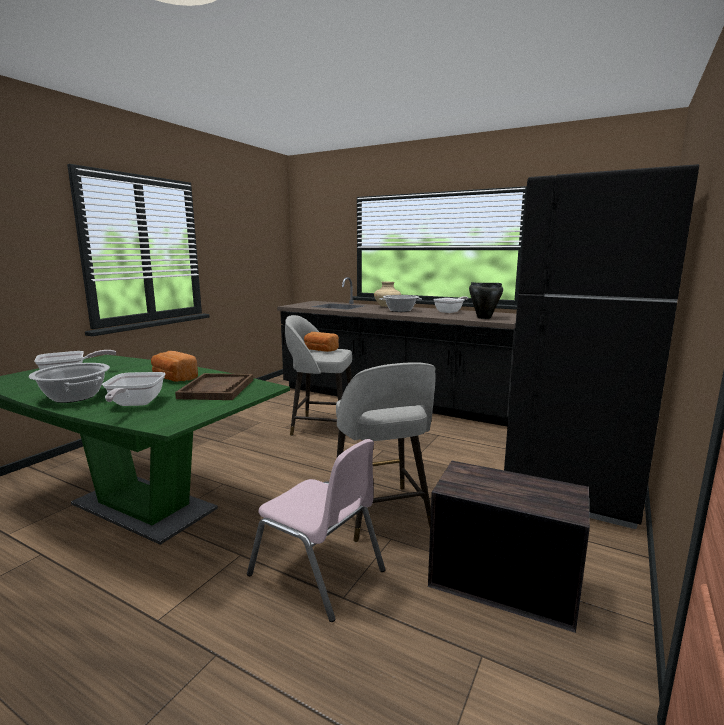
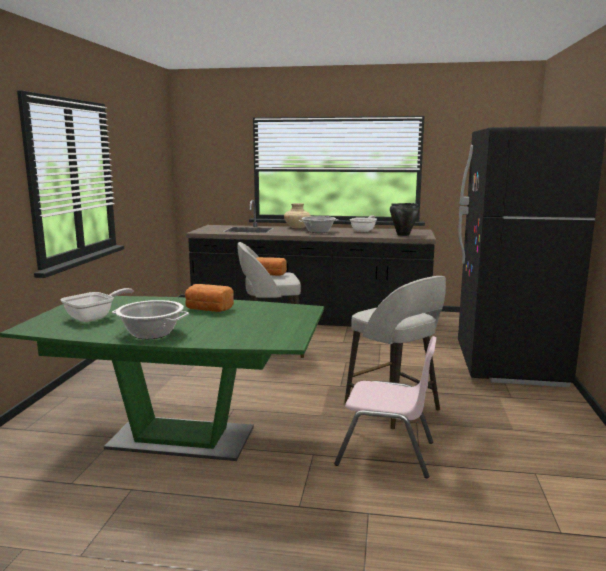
camera: 20 degrees left, 0 degrees up
(134, 404) = (223, 333): frying pan -> none
(217, 389) = (267, 314): brown tray -> none
(505, 583) = (516, 433): crate -> none

